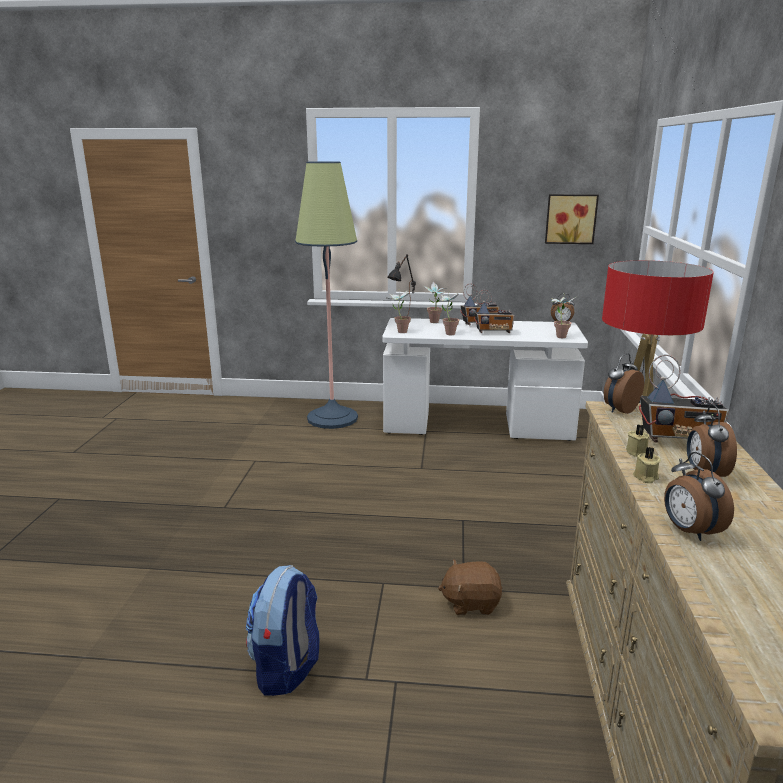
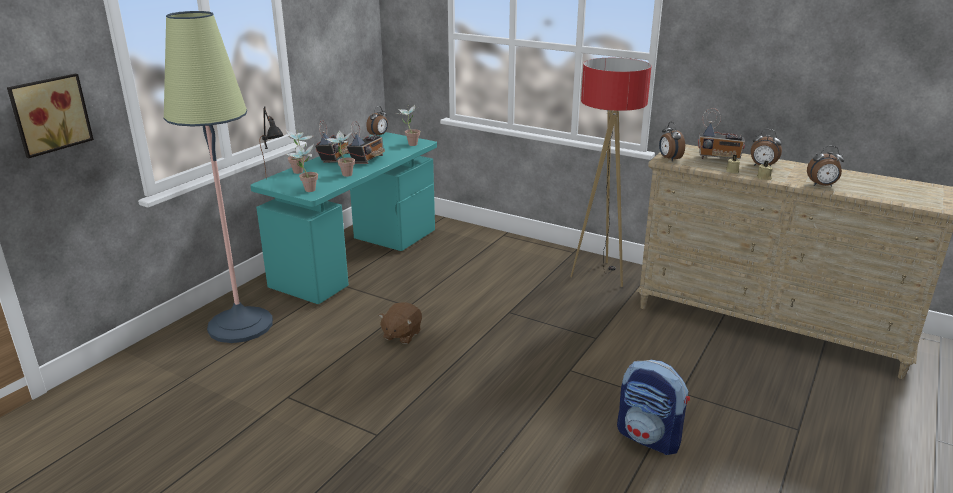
camera: 65 degrees left, 5 degrees up
(471, 602) = (614, 340): brown plush toy -> brown plush toy (401, 335)
(477, 425) = (358, 258): white desk -> turquoise desk
(570, 219) = (351, 35): picture -> picture (49, 114)
(679, 439) = (719, 159): radio -> radio turned 75 degrees clockwise

